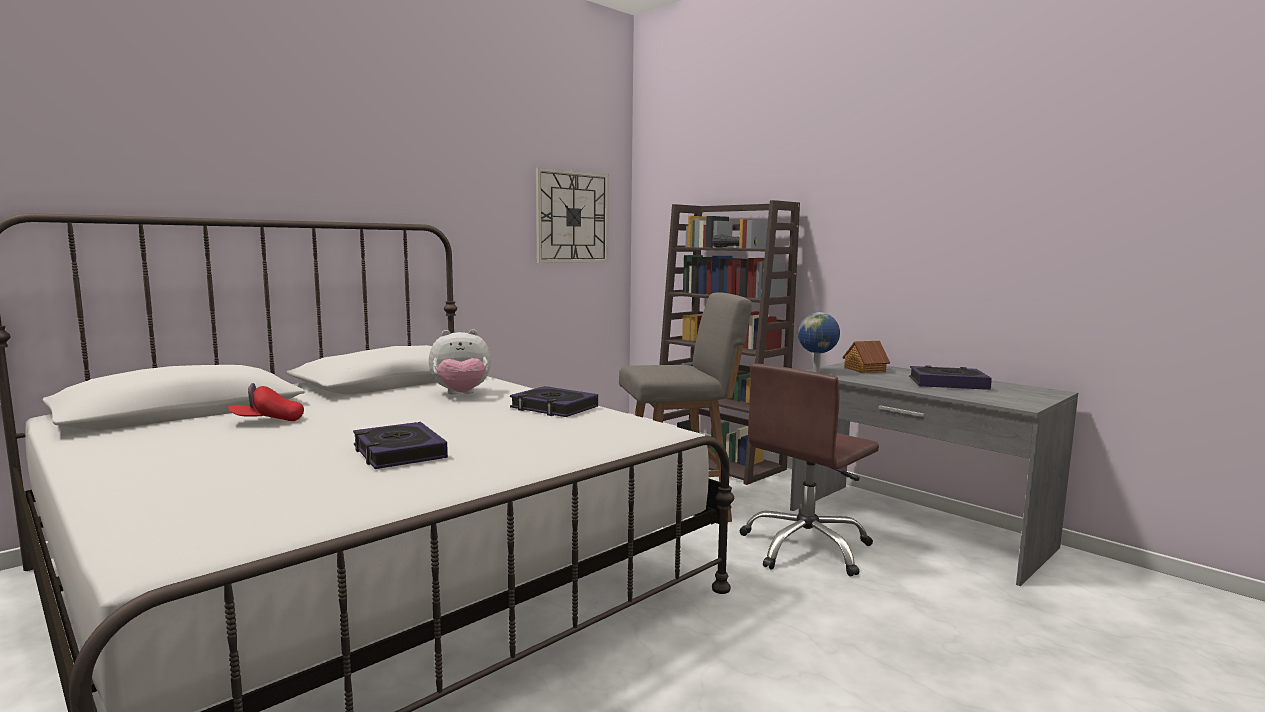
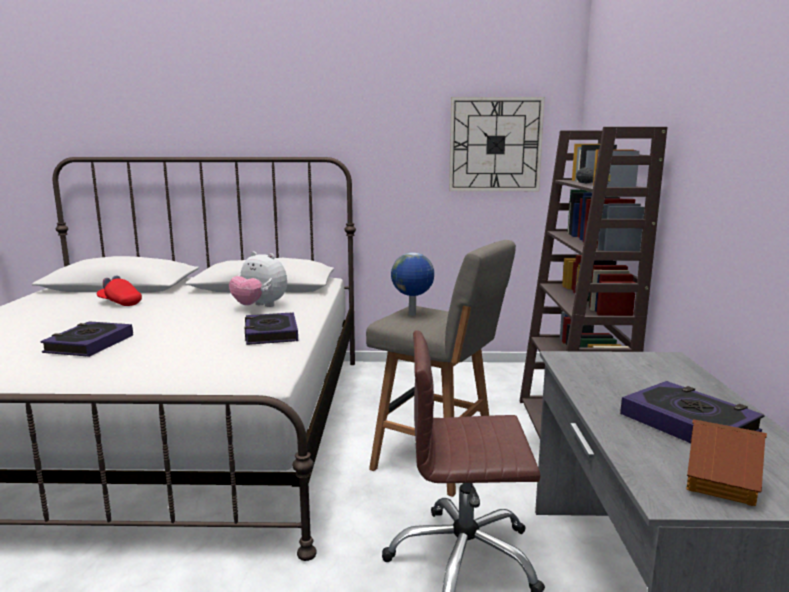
camera: 45 degrees right, 5 degrees up
(817, 372) = (568, 357): globe -> globe (412, 315)
(864, 370) = (643, 369): toy house -> toy house (718, 481)

